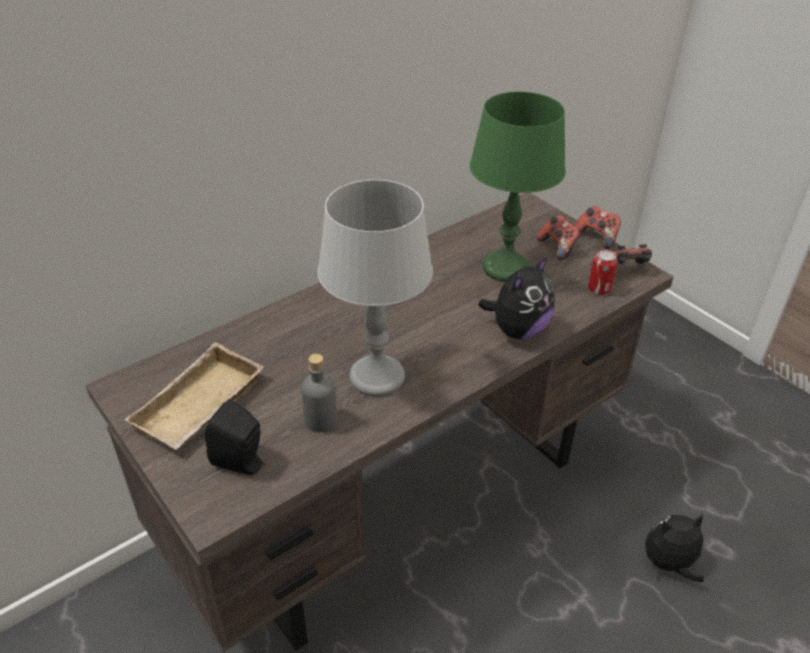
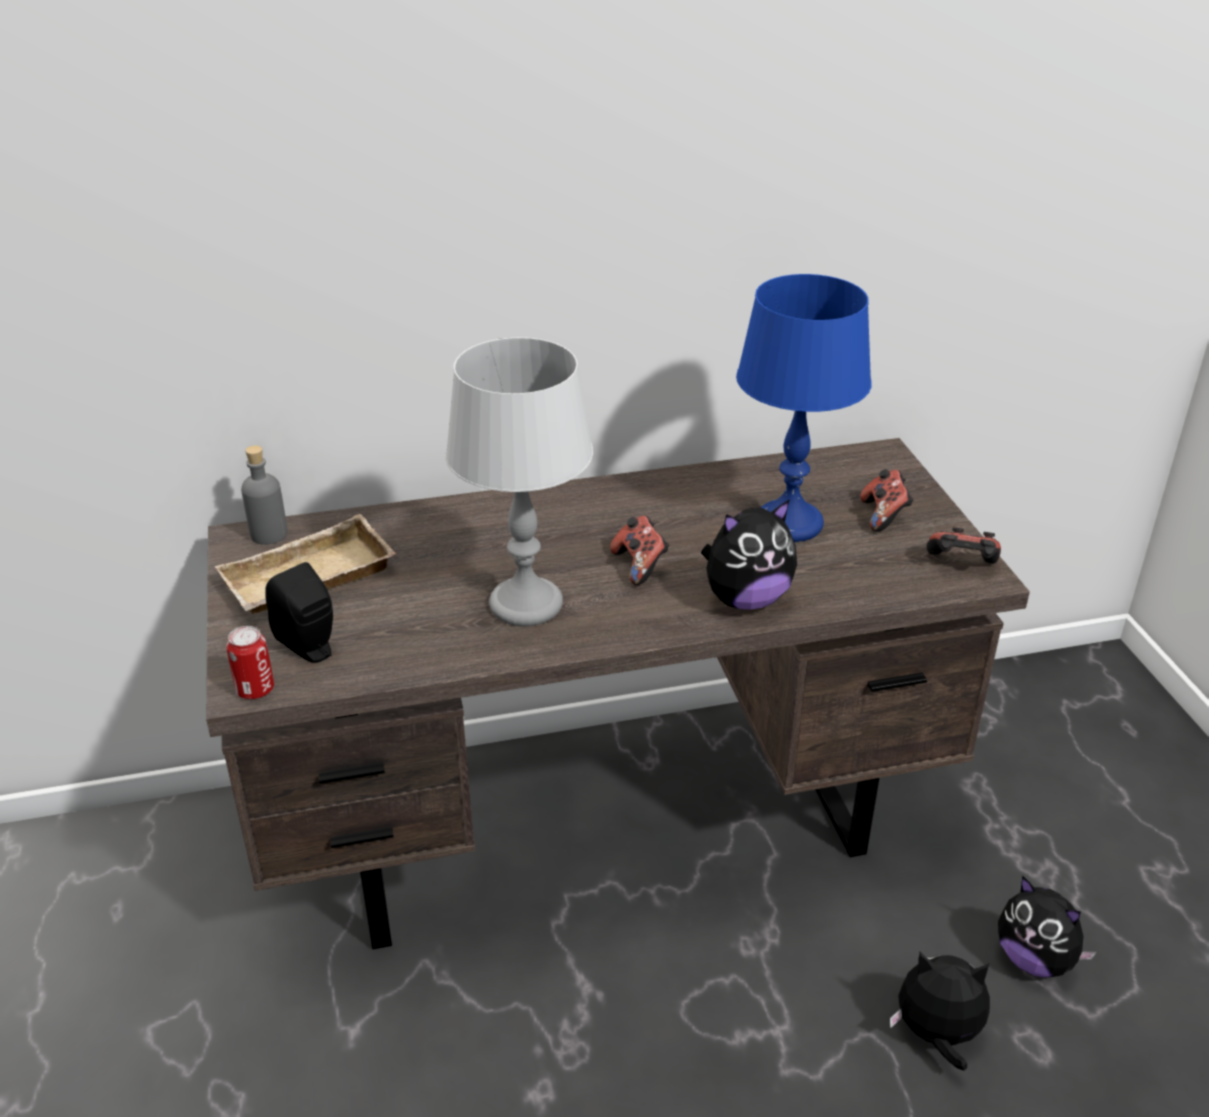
camera: 25 degrees right, 5 degrees down
(320, 420) = (427, 631): grey bottle -> grey bottle (269, 534)
(505, 268) = (789, 523): green table lamp -> blue table lamp
(596, 237) = (952, 516): game controller -> game controller (640, 565)
(599, 289) = (901, 580): can -> can (255, 689)
(692, 495) = (1035, 959): none -> plush toy

